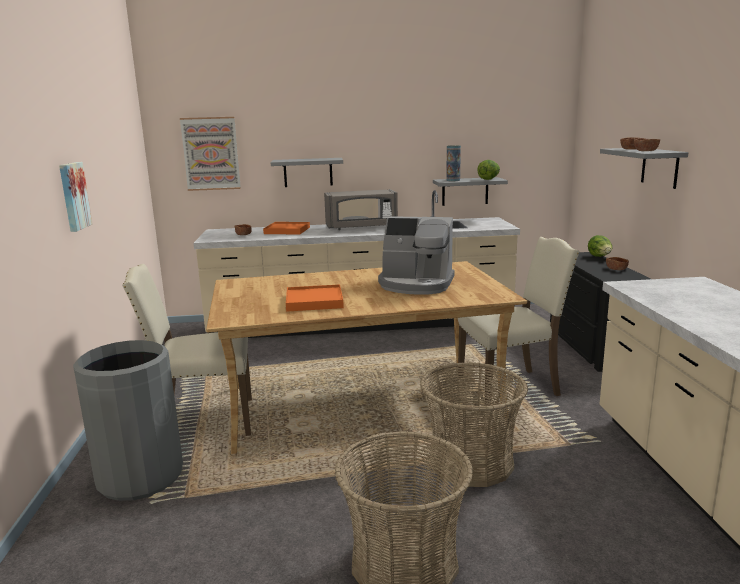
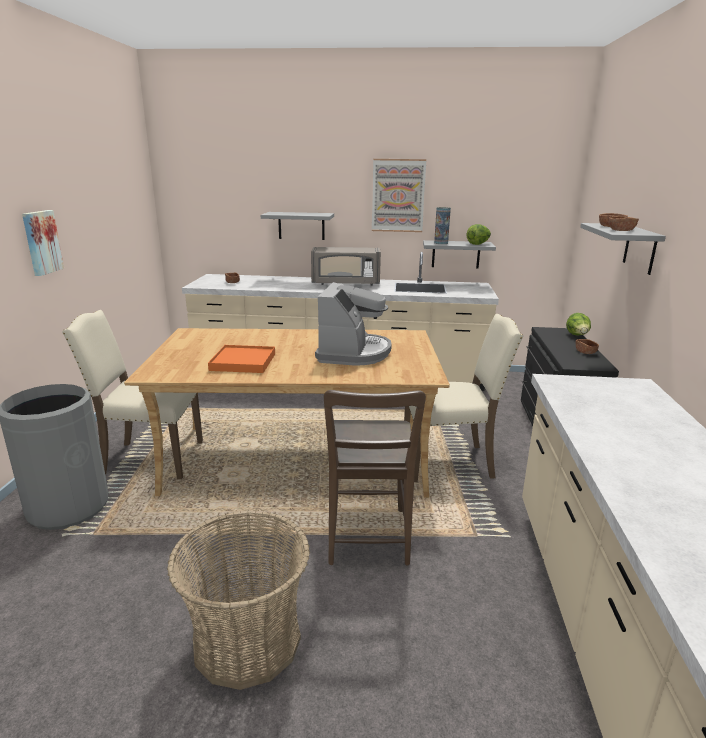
camera: 10 degrees right, 5 degrees up
(211, 154) = (212, 203): picture -> picture (398, 196)
(287, 230) = (274, 281): orange tray -> none
(416, 284) = (353, 353): coffee machine -> coffee machine turned 105 degrees counterclockwise
(471, 462) = (367, 540): basket -> brown chair

